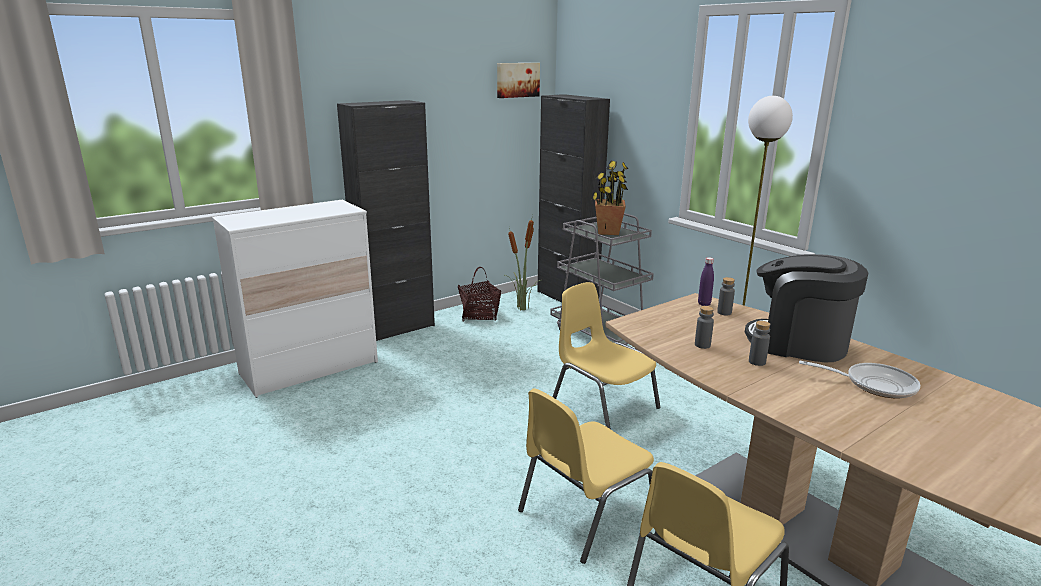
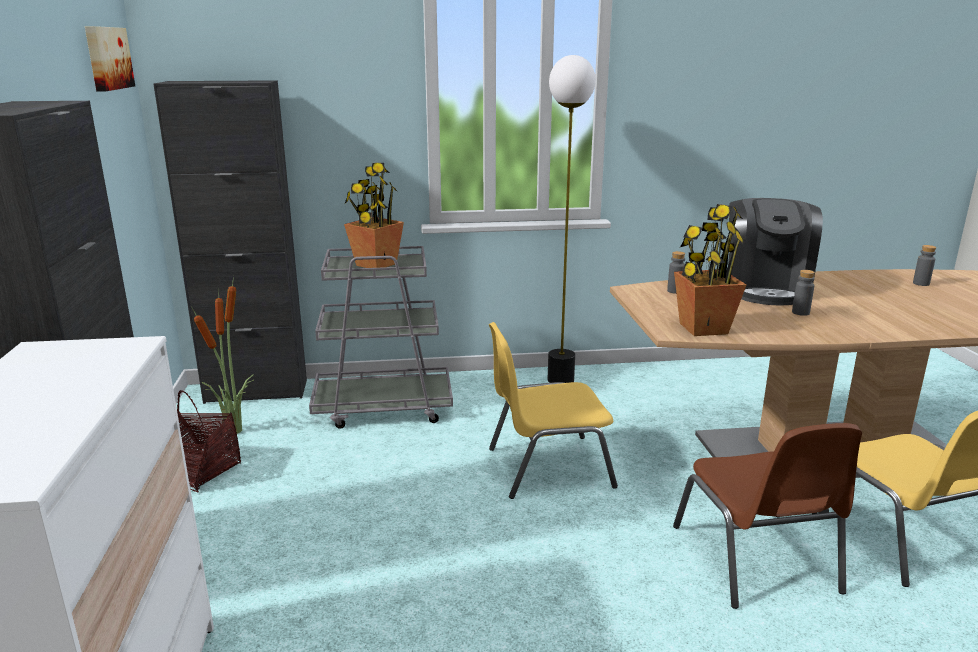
camera: 60 degrees left, 0 degrees up
(585, 514) = (756, 560): yellow chair -> brown chair
(652, 331) = (702, 328): none -> potted plant
(702, 345) = (751, 319): grey bottle -> grey bottle (921, 283)
(704, 304) = (645, 291): purple bottle -> none
(798, 343) = (765, 289): coffee machine -> coffee machine turned 45 degrees counterclockwise
(874, 384) = (859, 293): frying pan -> none

